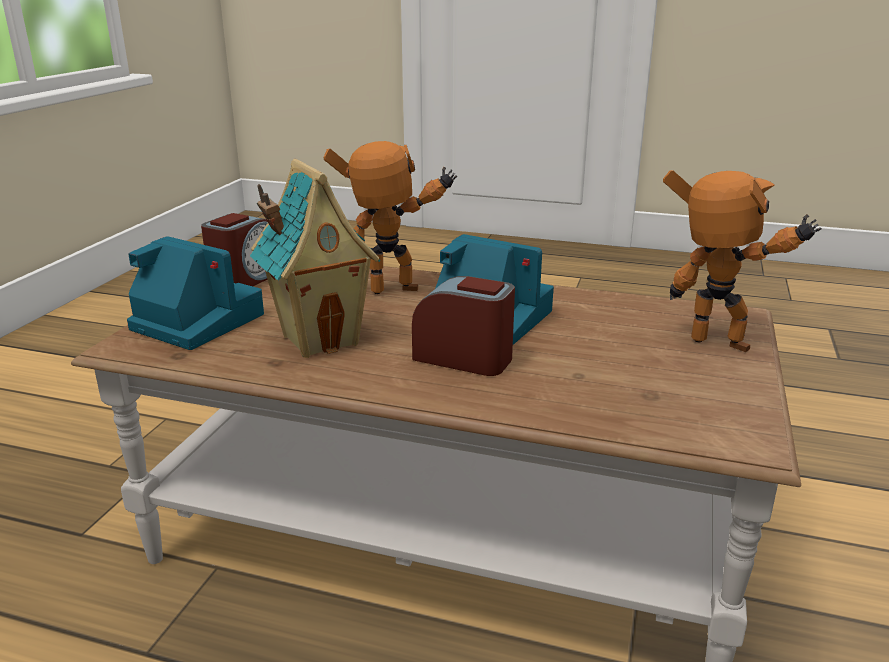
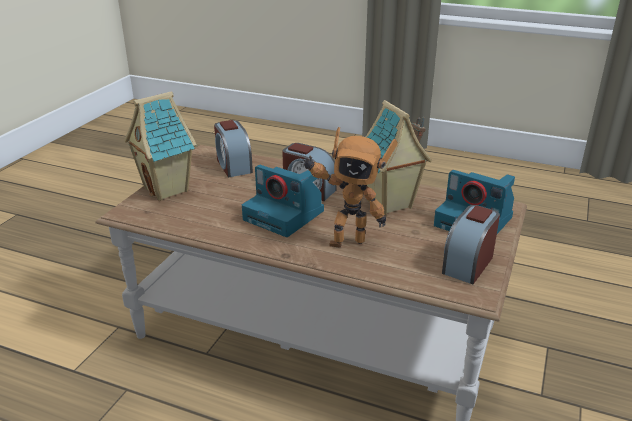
camera: 175 degrees left, 5 degrees up
(645, 403) = (233, 165): none -> alarm clock
(718, 348) = (168, 189): toy robot -> toy house

